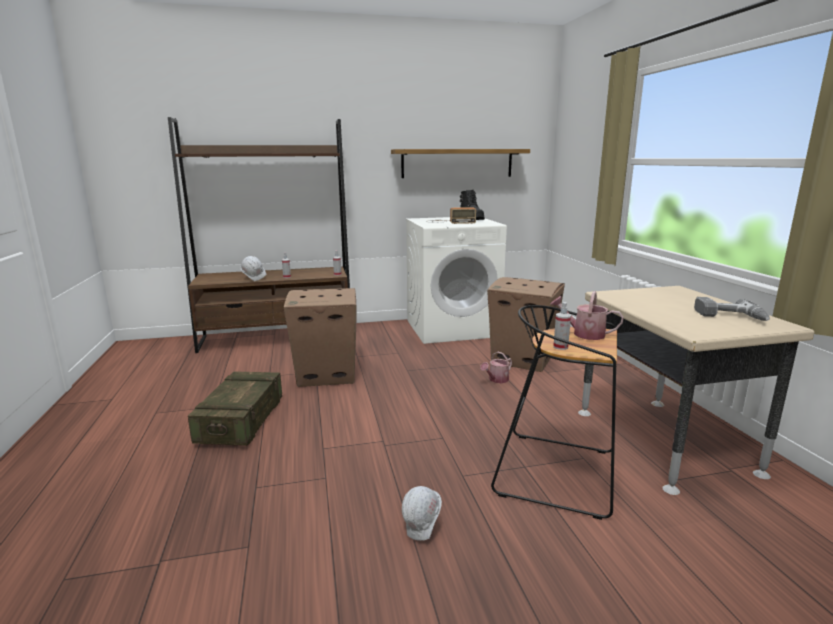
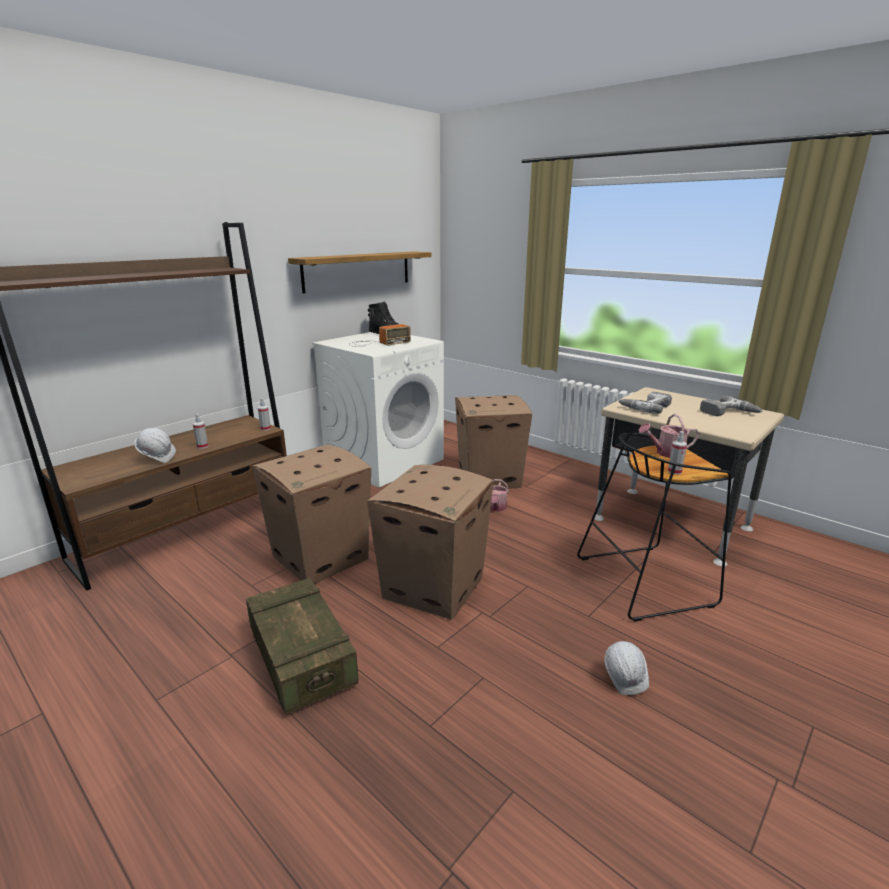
camera: 35 degrees left, 5 degrees up
(372, 414) = (434, 587): none -> cardboard box
(634, 297) = (645, 407): none -> power drill

